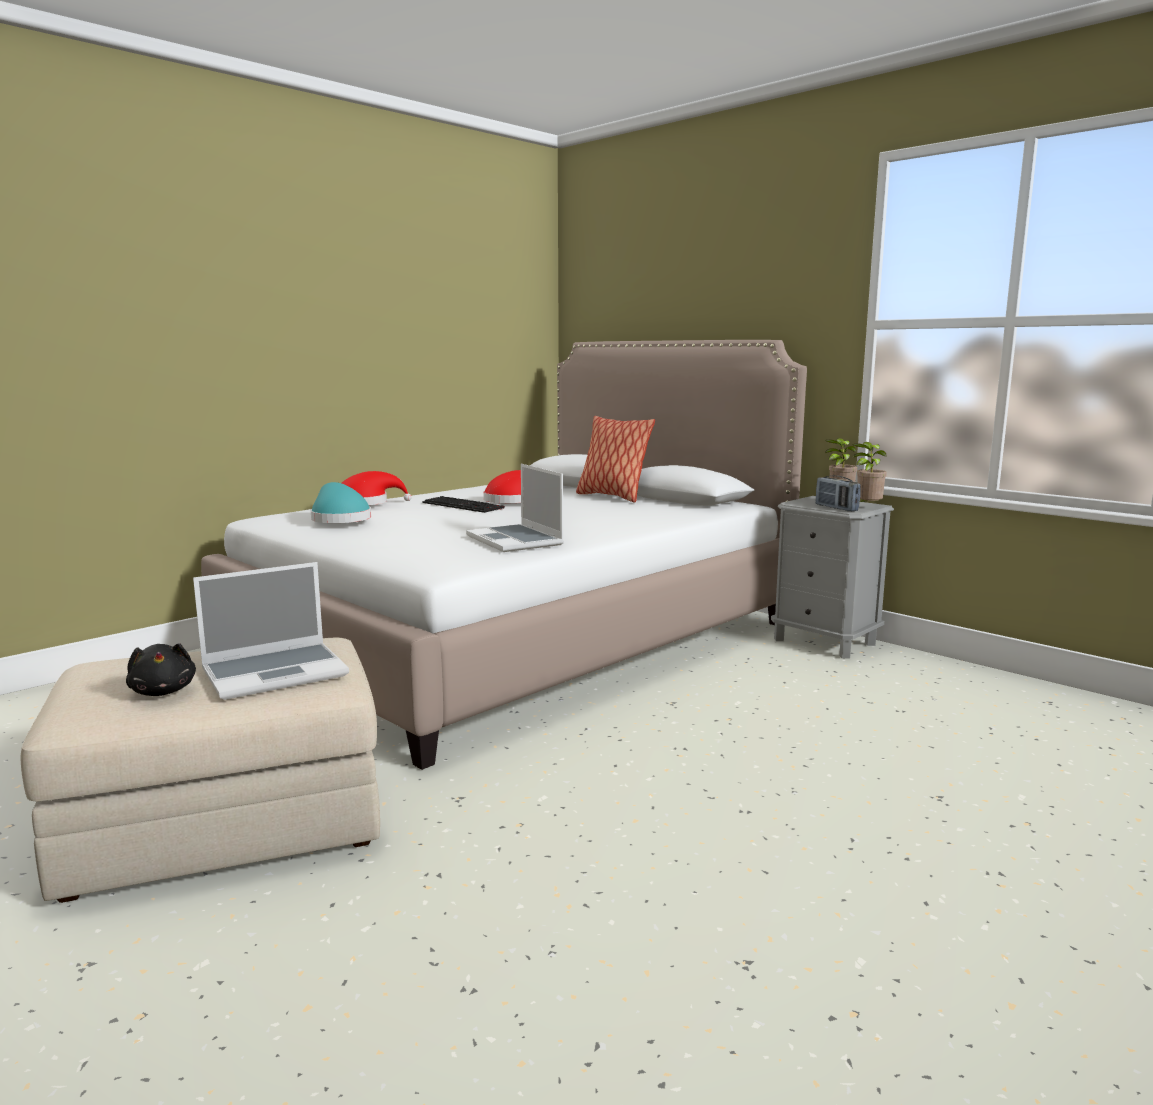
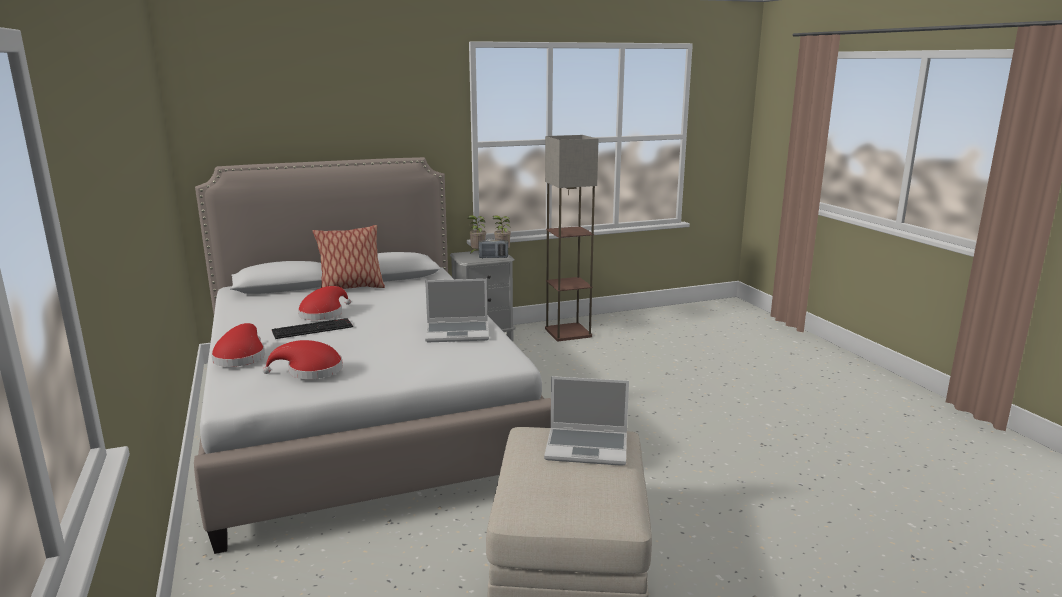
camera: 65 degrees left, 5 degrees up
(163, 691) = (598, 484): black plush toy -> none
(276, 672) = (588, 447): laptop -> laptop turned 105 degrees clockwise
(339, 519) = (310, 371): turquoise hat -> red hat
(953, 684) = (567, 332): none -> floor lamp

